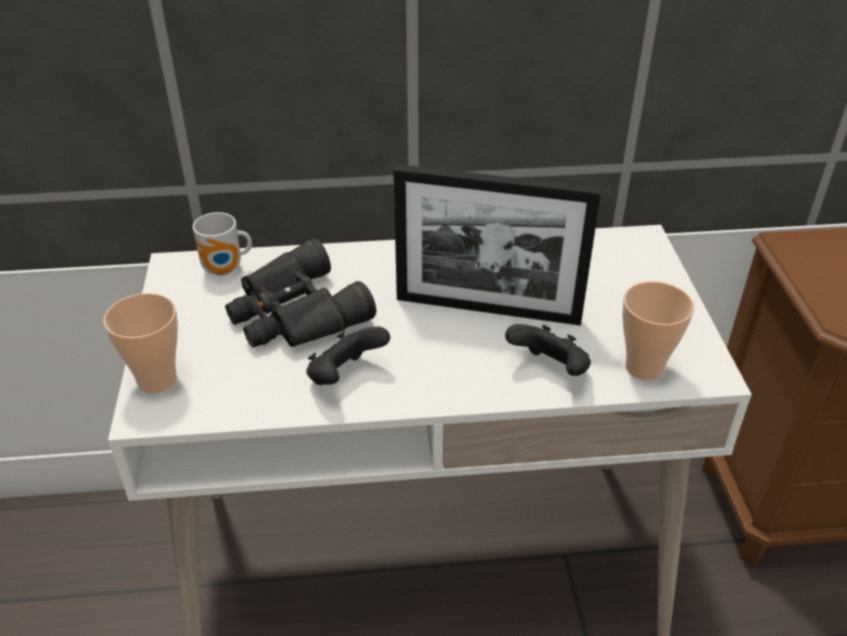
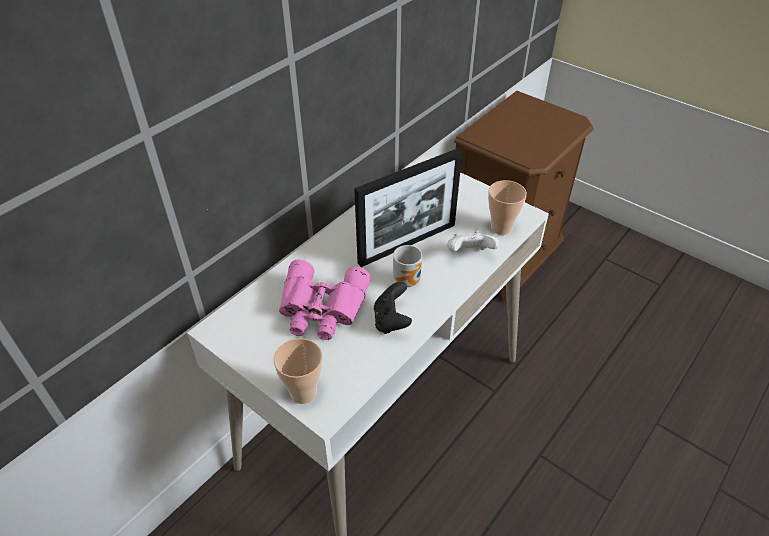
camera: 45 degrees left, 5 degrees up
(225, 270) = (249, 311): mug -> mug (409, 280)
(294, 314) = (321, 309): black binoculars -> pink binoculars
(550, 370) = (469, 254): black game controller -> white game controller

